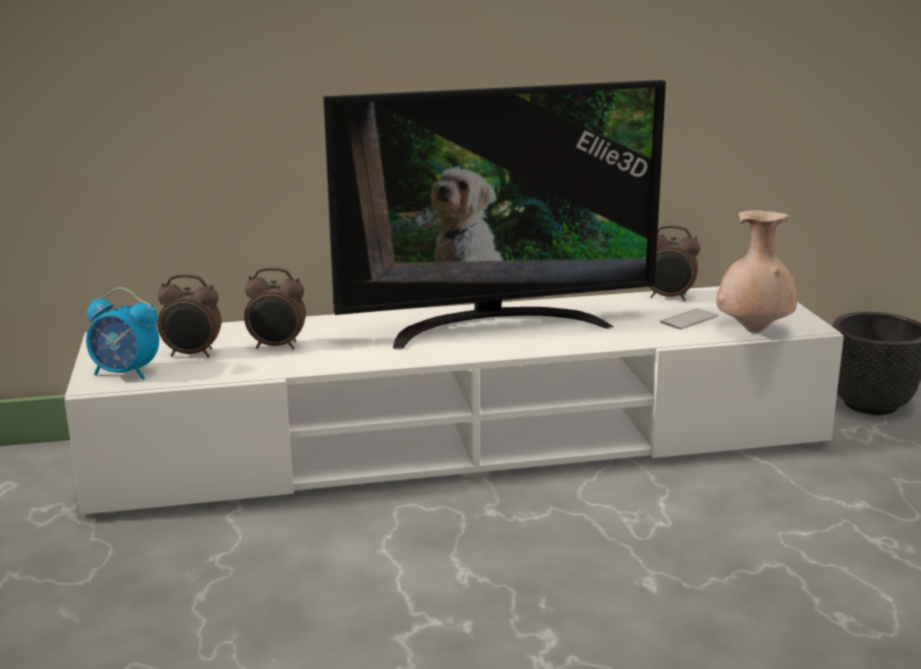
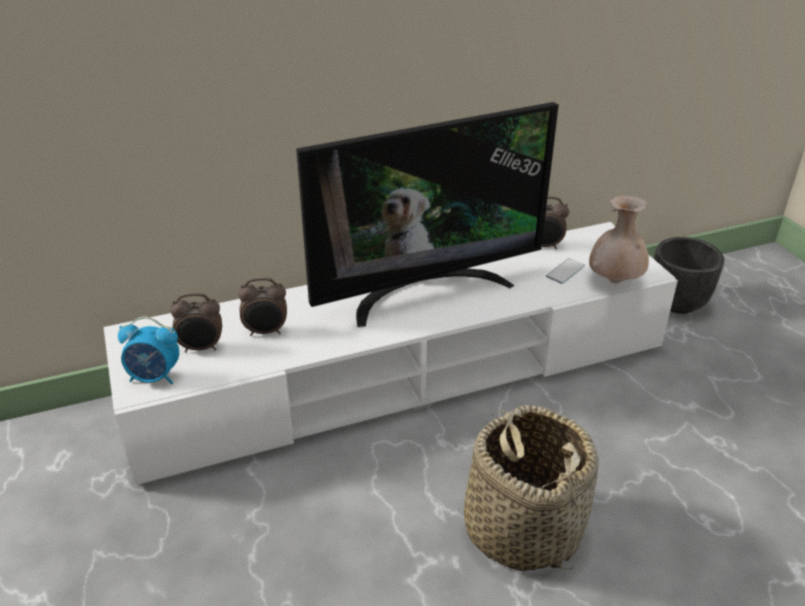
camera: 10 degrees left, 15 degrees up
(572, 601) = (522, 527): none -> basket

